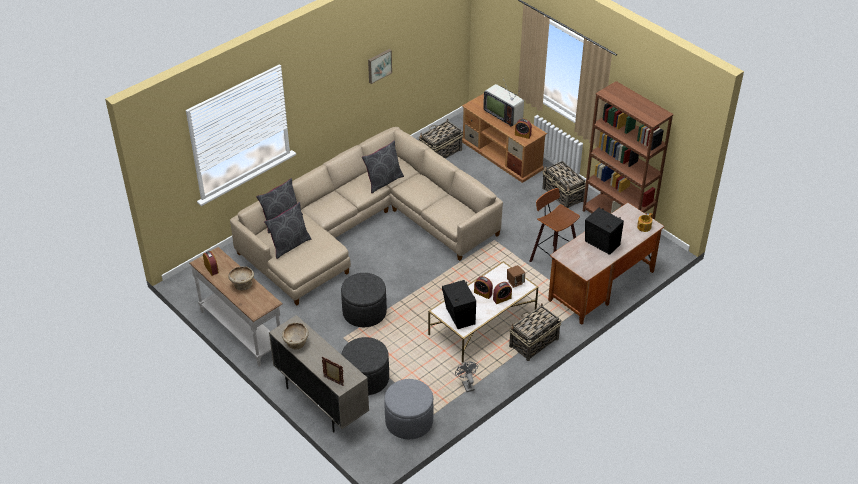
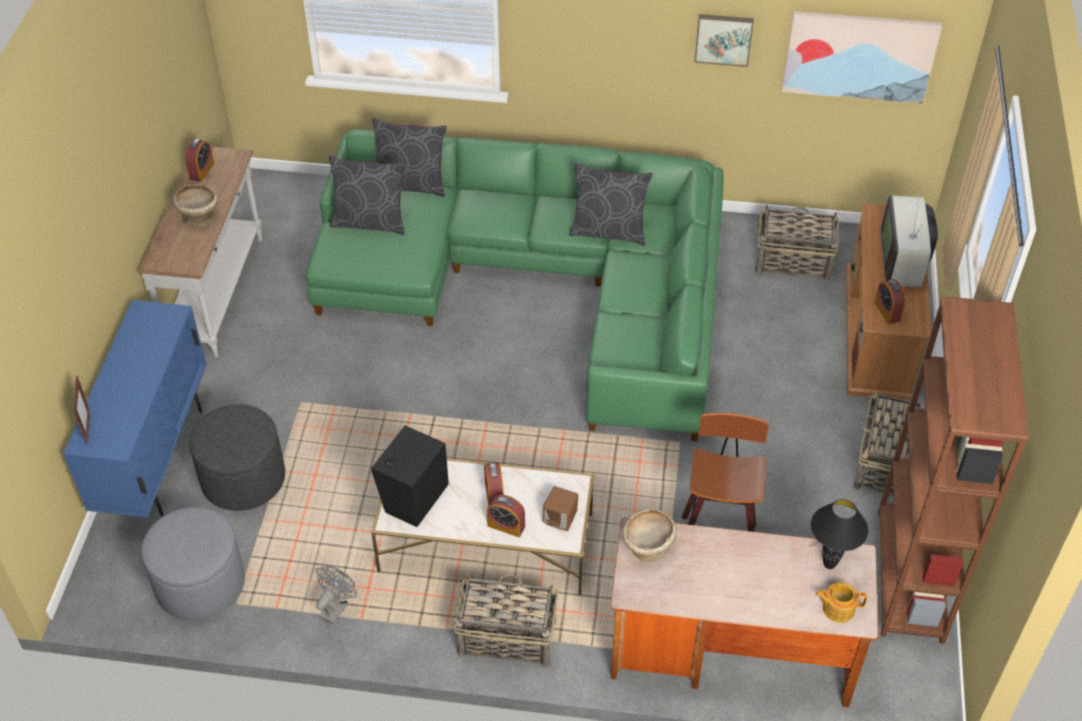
camera: 50 degrees right, 5 degrees up
(296, 343) = (132, 341): beige bowl -> beige bowl (647, 549)
(321, 402) = (157, 459): beige cabinet -> blue cabinet
(364, 228) = (538, 284): beige sofa -> green sofa
(364, 312) = (372, 392): grey ottoman -> none
(430, 42) = (859, 55): none -> picture
(602, 244) = (725, 573): black speaker -> none
(624, 217) = (829, 564): none -> black table lamp

